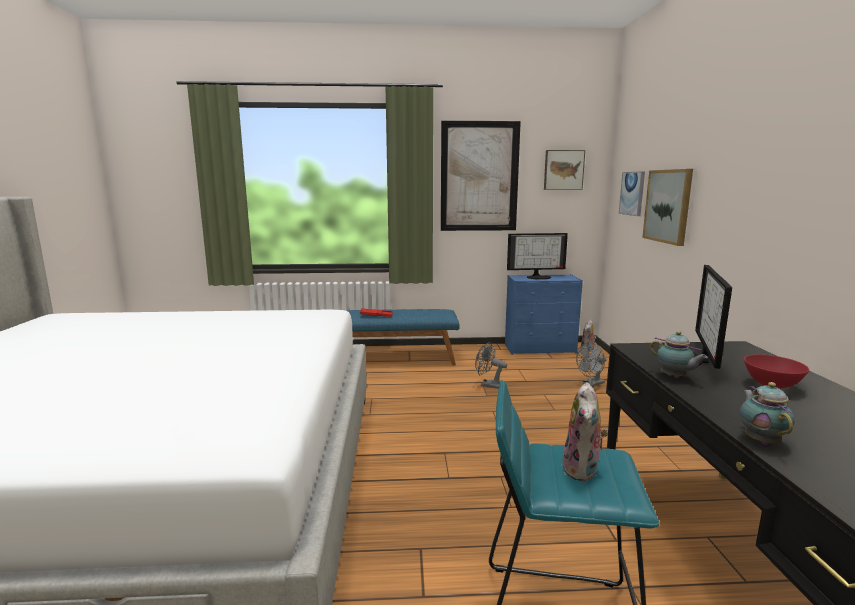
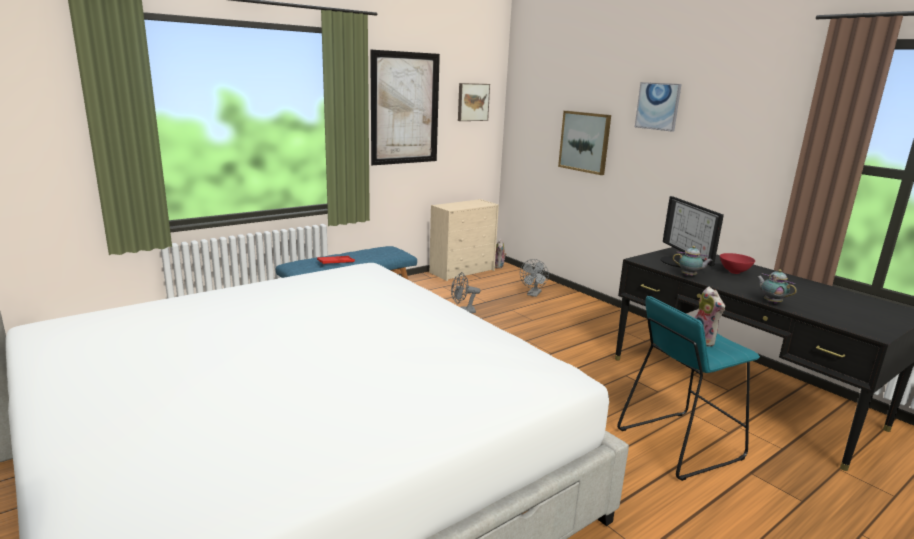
camera: 35 degrees left, 5 degrees up
(538, 277) = (460, 204): monitor -> none
(540, 348) = (462, 271): blue dresser -> beige dresser
(632, 193) = (539, 127): picture -> picture (658, 106)

